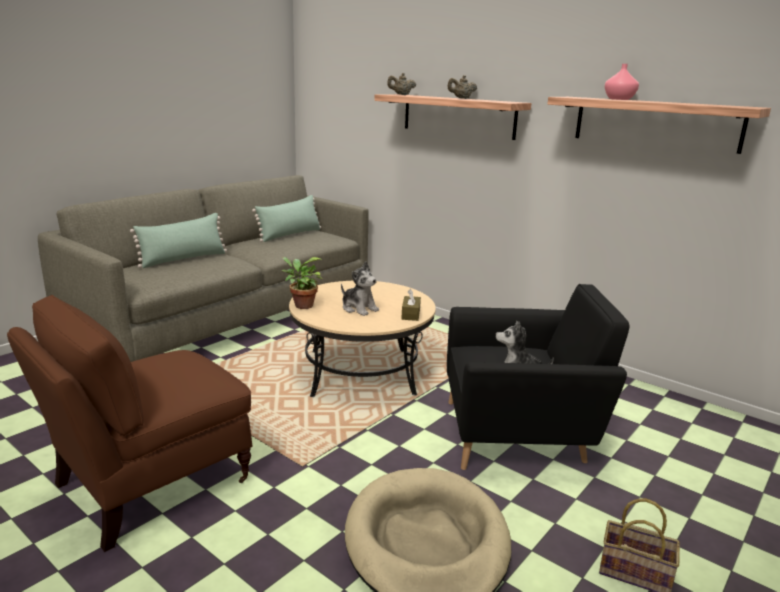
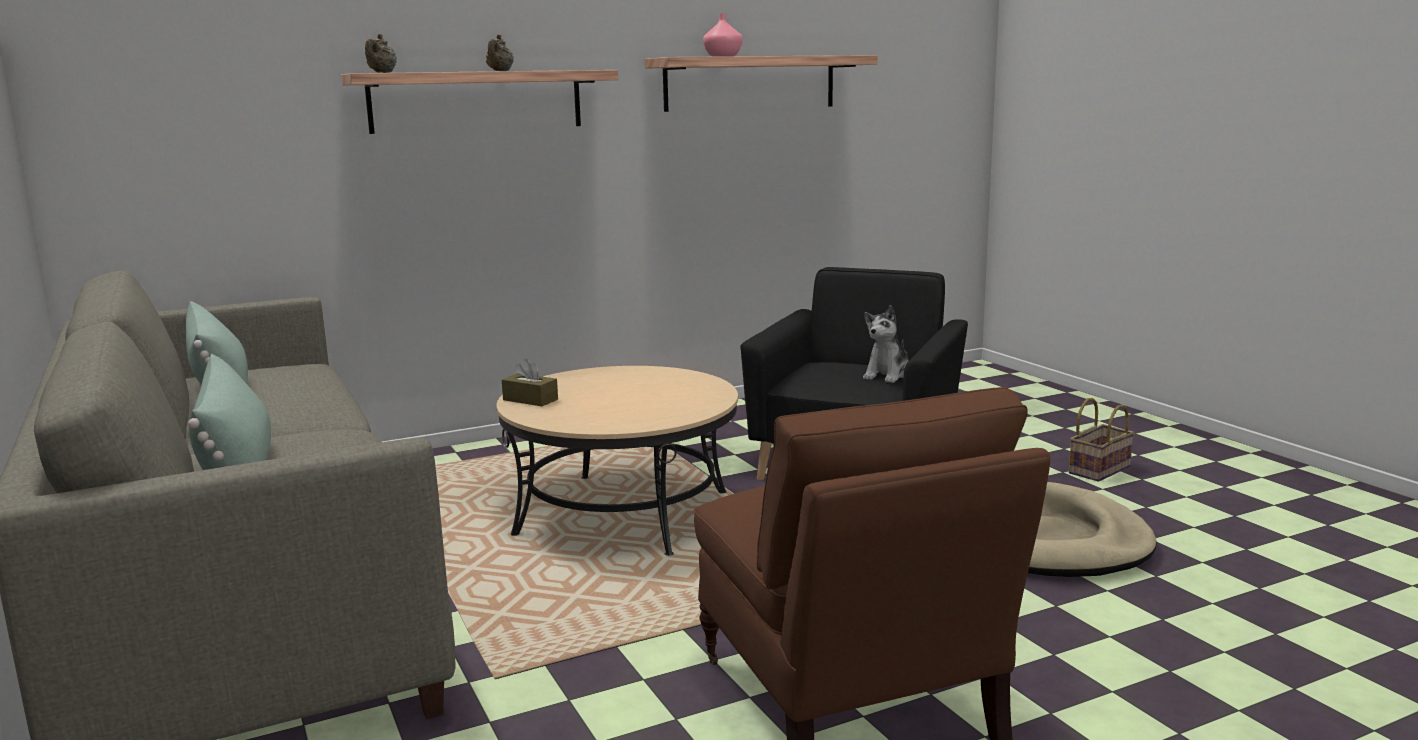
camera: 65 degrees left, 5 degrees down
(301, 305) = (585, 426): potted plant -> none
(359, 308) = (638, 399): plush toy -> none
(410, 314) = (689, 379): brown tissue box -> brown tissue box (530, 400)

